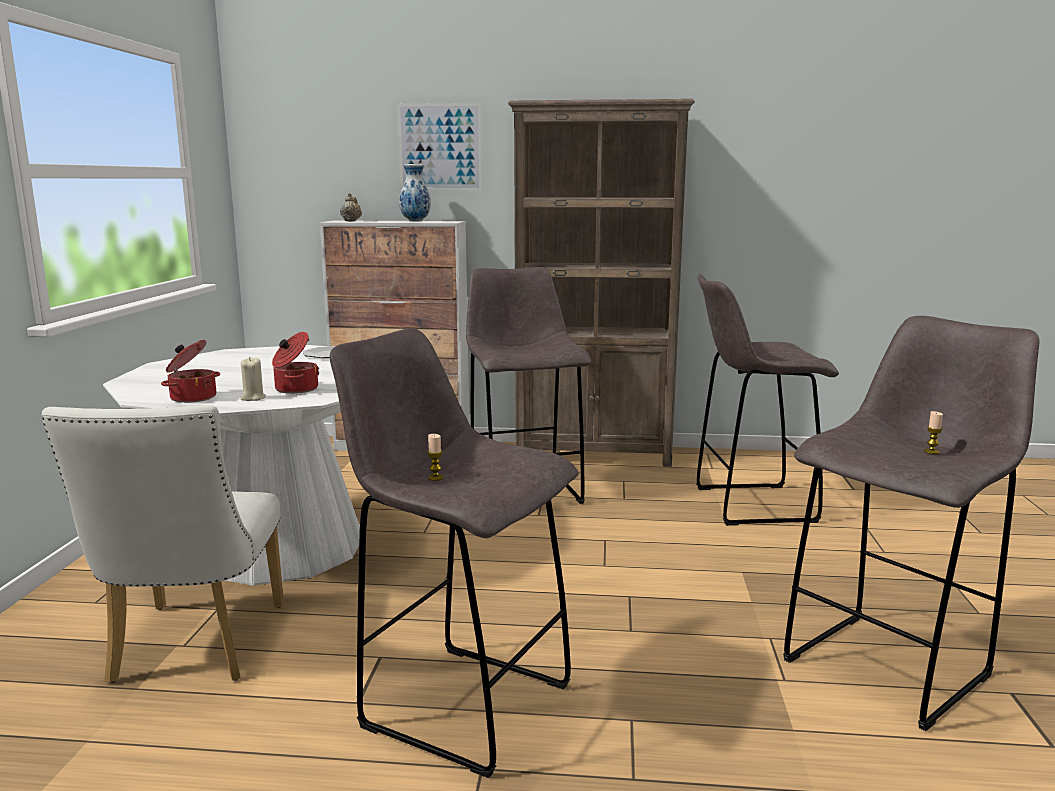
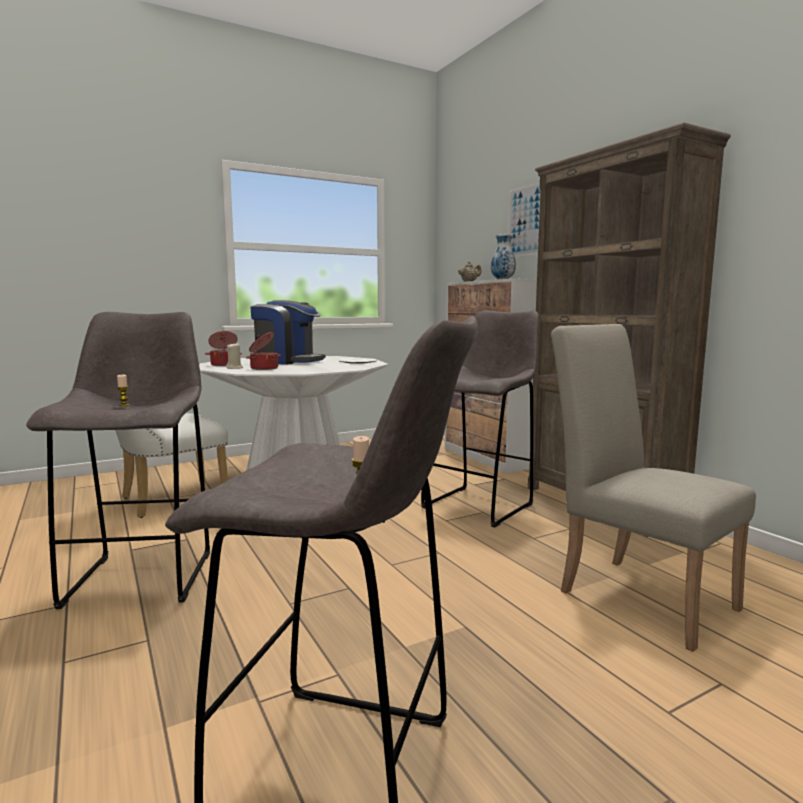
camera: 55 degrees right, 5 degrees down
(236, 371) = (288, 361): none -> coffee machine
(750, 504) = (636, 593): grey stool -> beige chair

